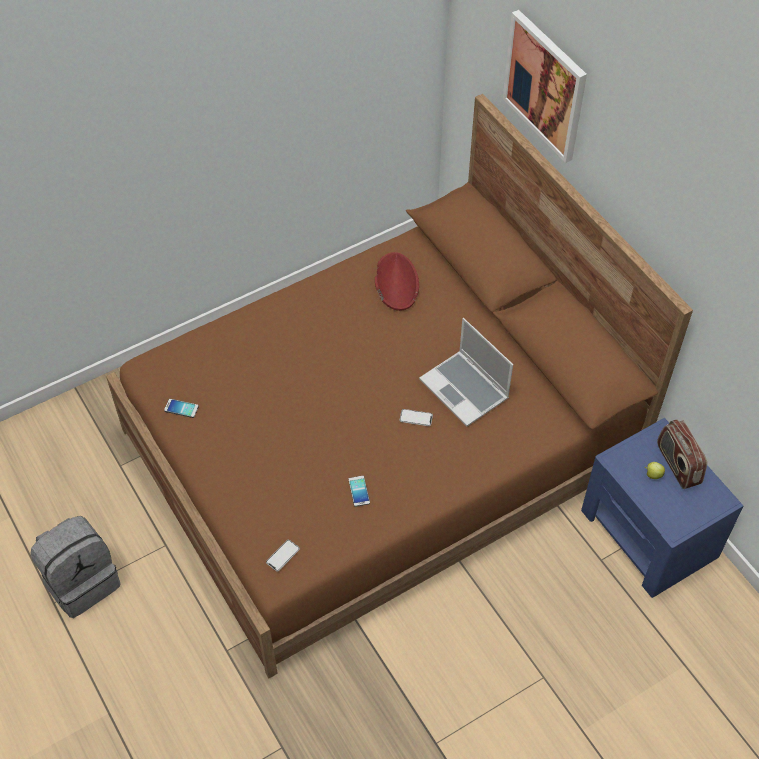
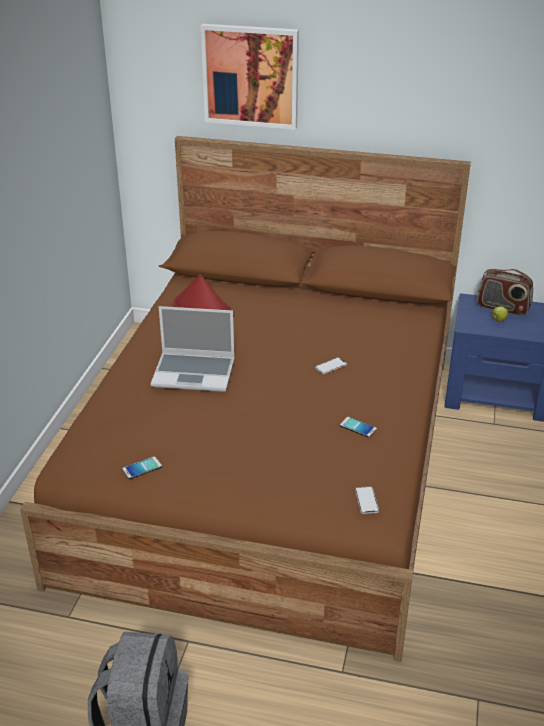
camera: 45 degrees left, 20 degrees down
(465, 389) = (338, 335): laptop -> laptop (195, 373)

